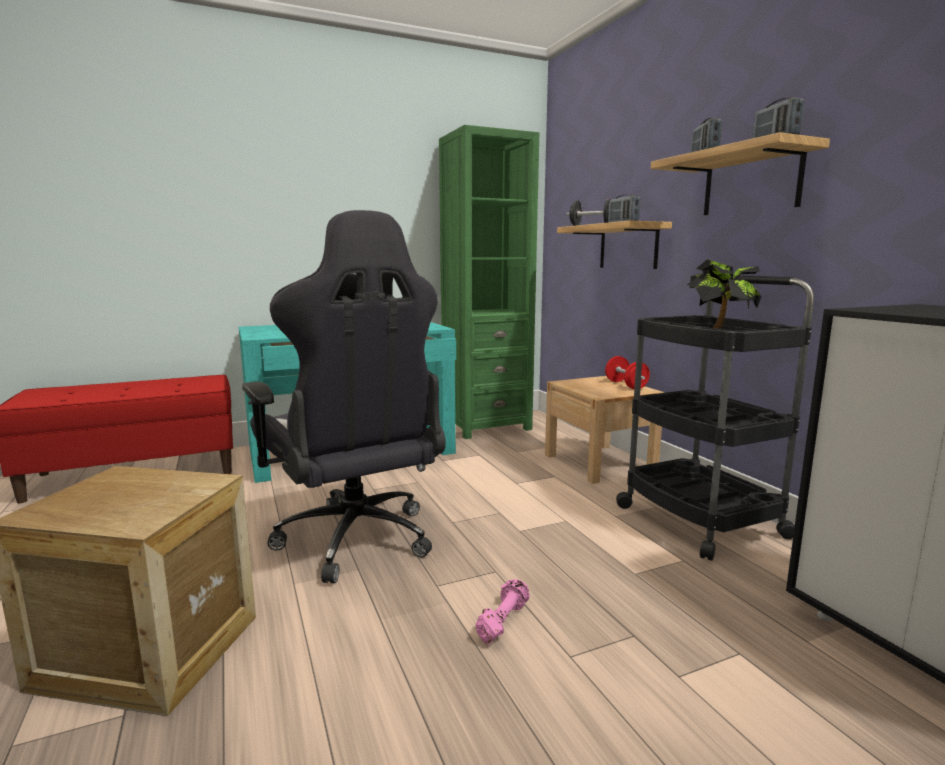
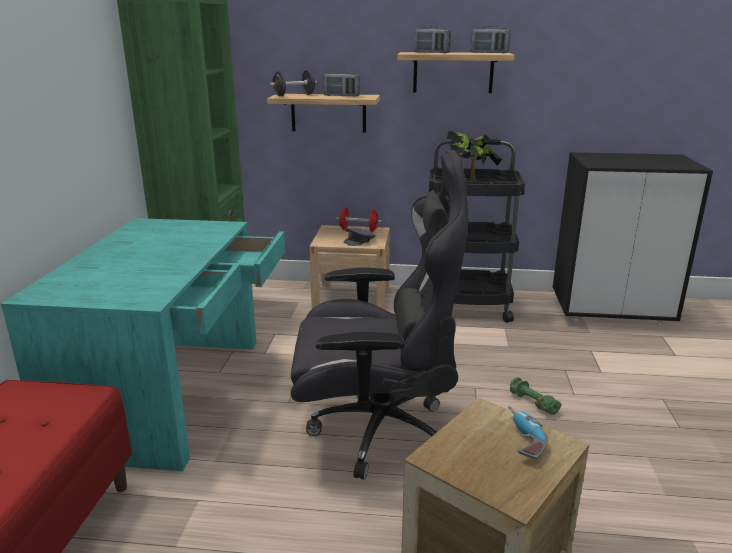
camera: 60 degrees left, 10 degrees up
(151, 503) = (522, 439): none -> power drill
(502, 621) = (532, 403): pink dumbbell -> green dumbbell
(597, 390) = (359, 241): none -> grey cap

